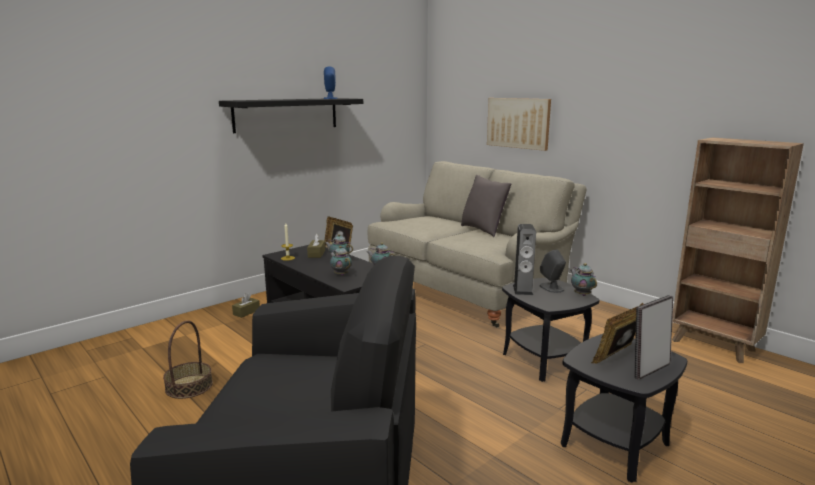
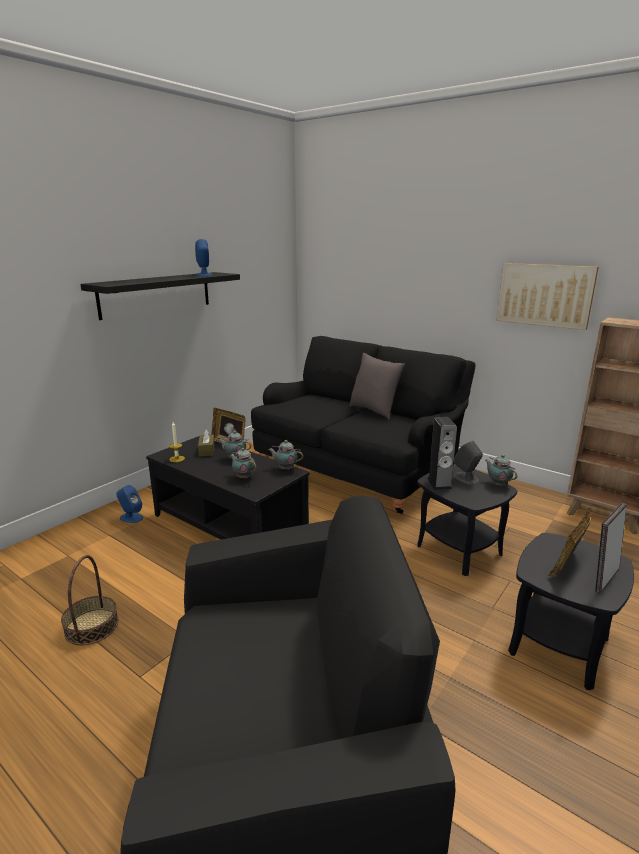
camera: 10 degrees left, 5 degrees up
(246, 312) = (131, 517): brown tissue box -> blue speaker
(469, 289) = (358, 468): beige sofa -> black sofa
(518, 123) = (400, 296): picture -> picture (545, 295)

